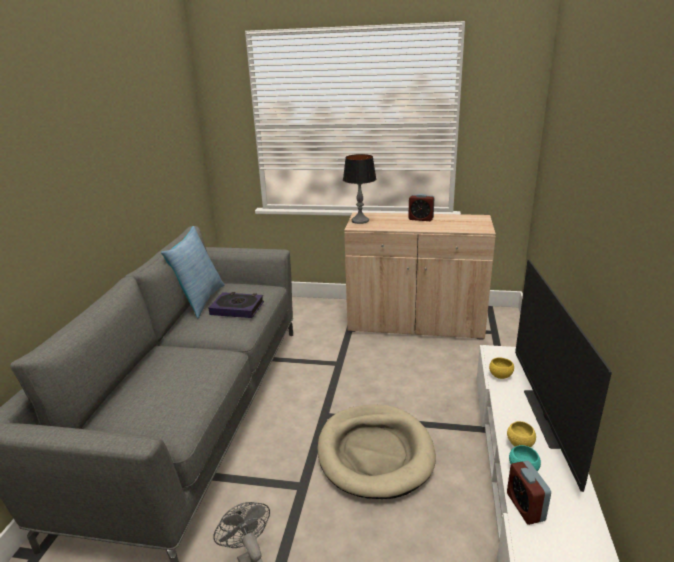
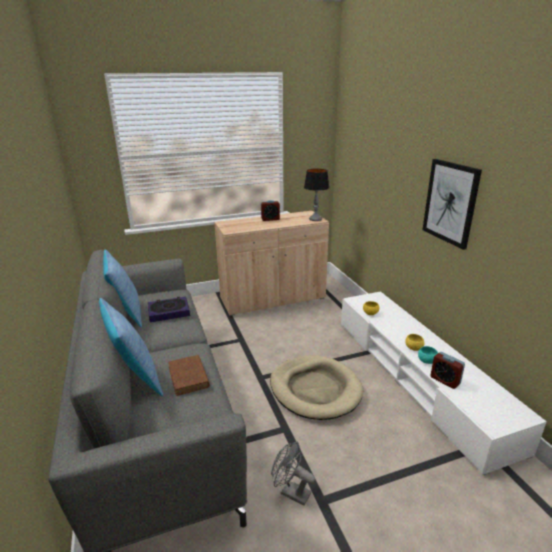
camera: 30 degrees left, 0 degrees up
(143, 369) = (135, 378): none -> pillow
(185, 386) = (188, 378): none -> brown book
(360, 221) = (228, 226): table lamp -> table lamp (315, 219)
(544, 418) = (413, 330): television -> none
(613, 231) = (450, 202): none -> picture

